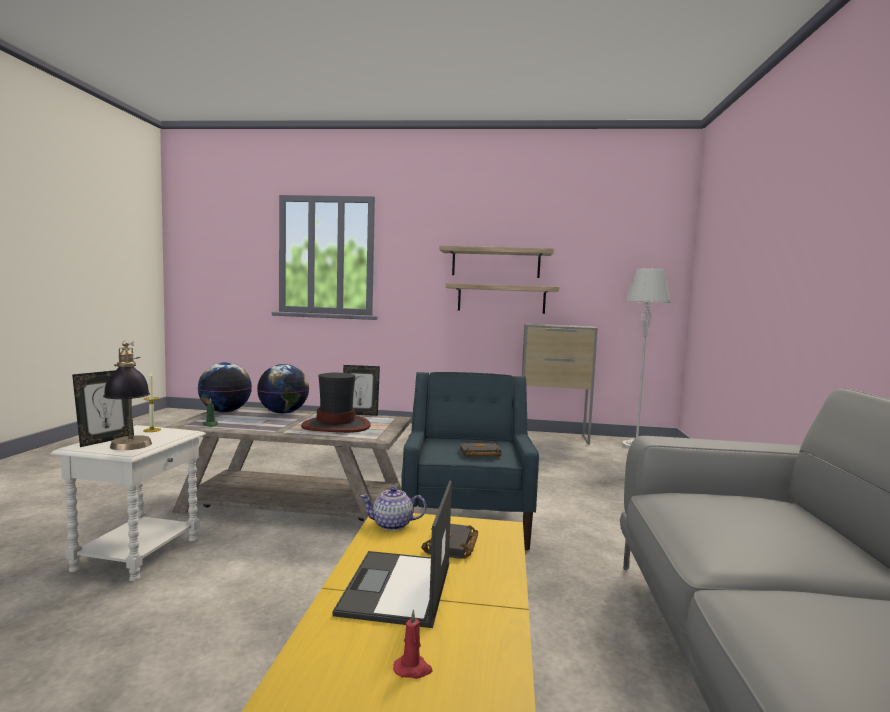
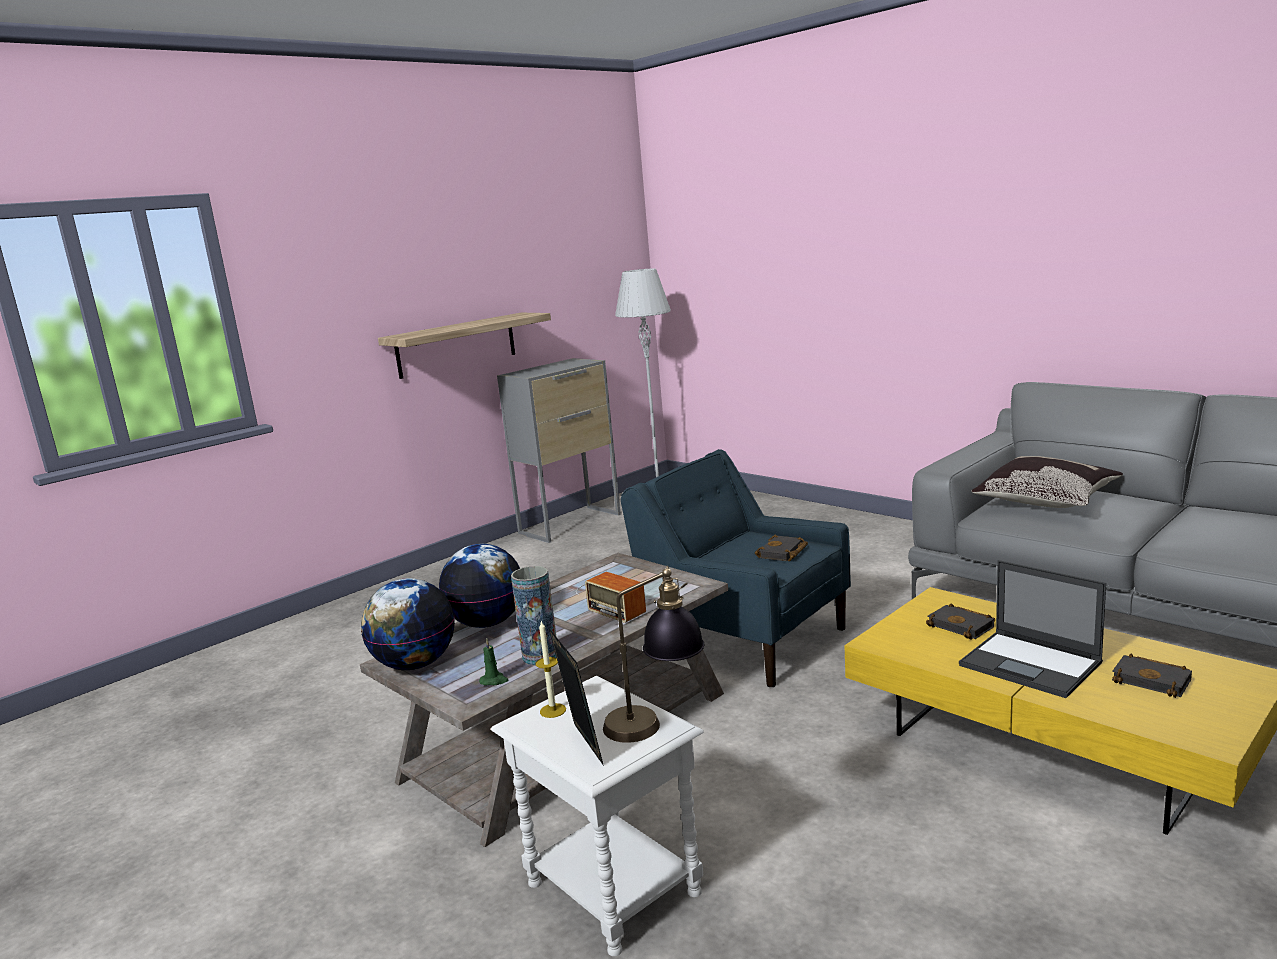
camera: 50 degrees left, 10 degrees up
(245, 427) = (540, 656): none -> vase
(336, 426) = (611, 599): hat -> radio
(360, 414) = (564, 577): picture frame -> none
(393, 525) = (895, 642): teapot -> none
(413, 669) = (1153, 680): red candle -> black book
(496, 263) = (438, 290): shelf -> none
(736, 510) = (1047, 500): none -> pillow

